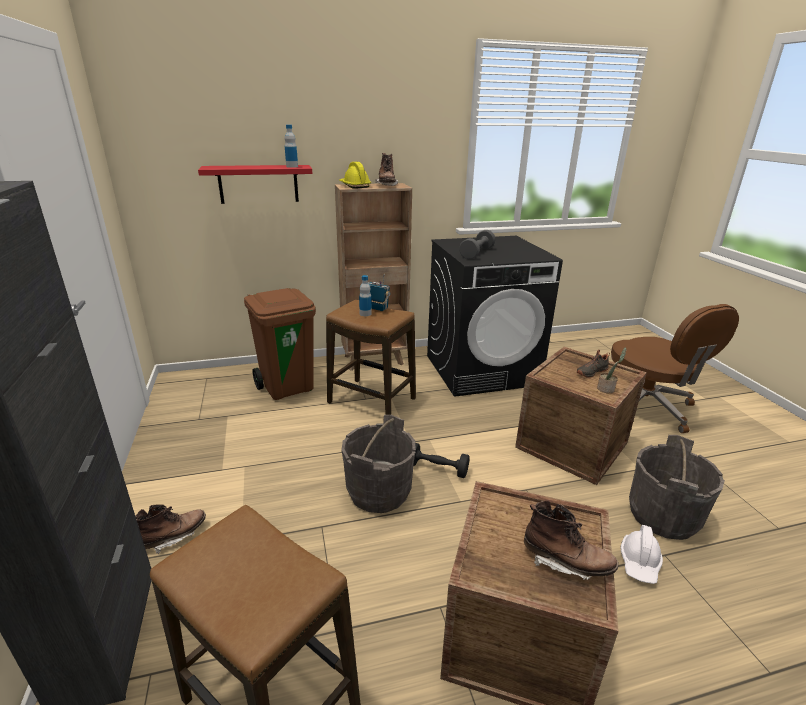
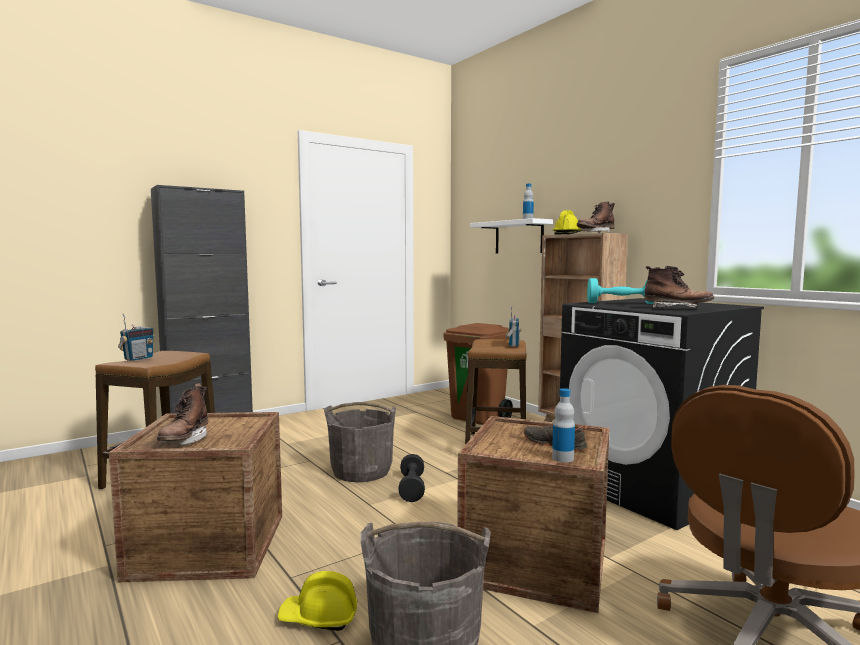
camera: 70 degrees right, 20 degrees down
(174, 536) = (284, 429): brown boot -> brown boot (677, 309)
(233, 598) = (138, 358): none -> radio
(258, 184) = (519, 237): red shelf -> white shelf
(365, 314) = (495, 344): bottle -> bottle (563, 458)
(477, 253) = (621, 303): grey dumbbell -> turquoise dumbbell
(607, 389) = (513, 452): potted plant -> none
(639, 562) = (319, 617): white hard hat -> yellow hard hat

